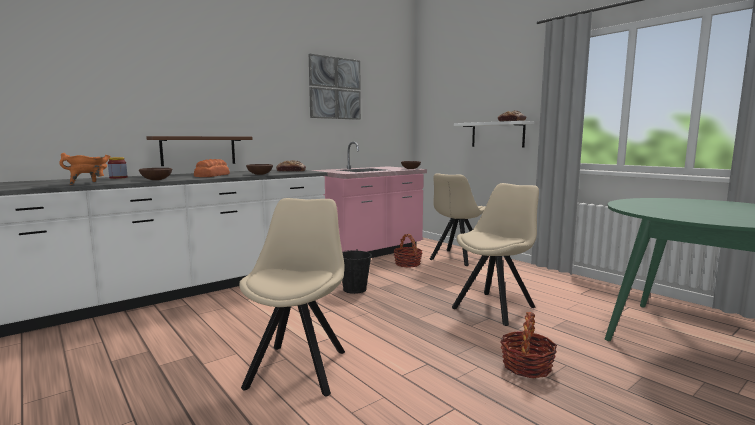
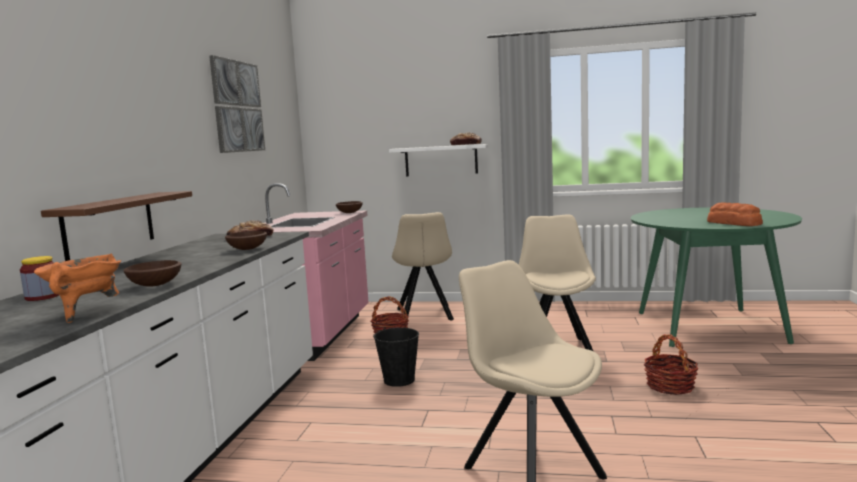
camera: 40 degrees left, 0 degrees up
(212, 175) = (189, 263): bread -> bread (734, 223)

